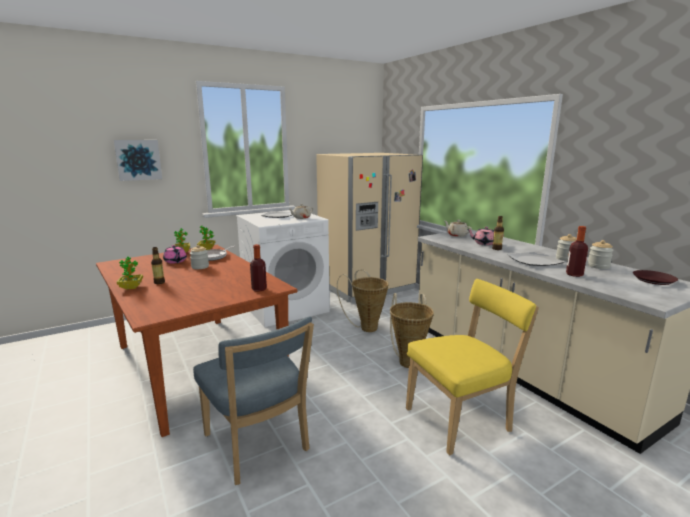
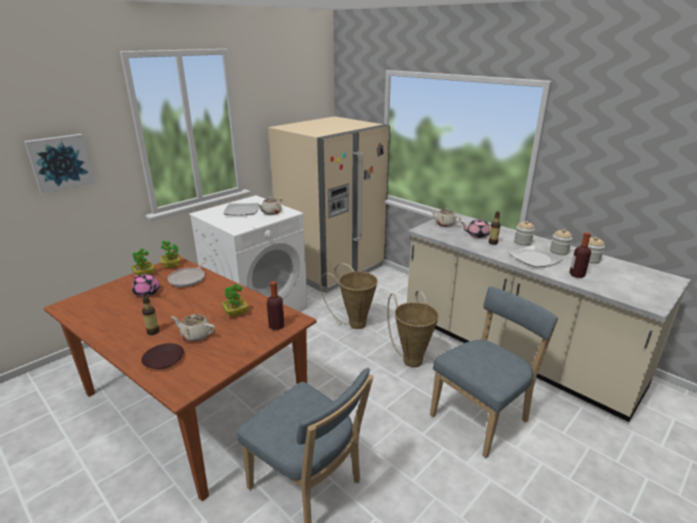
camera: 15 degrees left, 10 degrees up
(131, 287) = (124, 345): potted plant -> potted plant (236, 313)
(189, 288) = (195, 335): none -> beige teapot
(200, 267) = (184, 298): jar -> jar (522, 242)
(461, 419) = (482, 417): yellow chair -> blue chair
(654, 280) = (641, 275): brown plate -> brown plate (164, 359)

